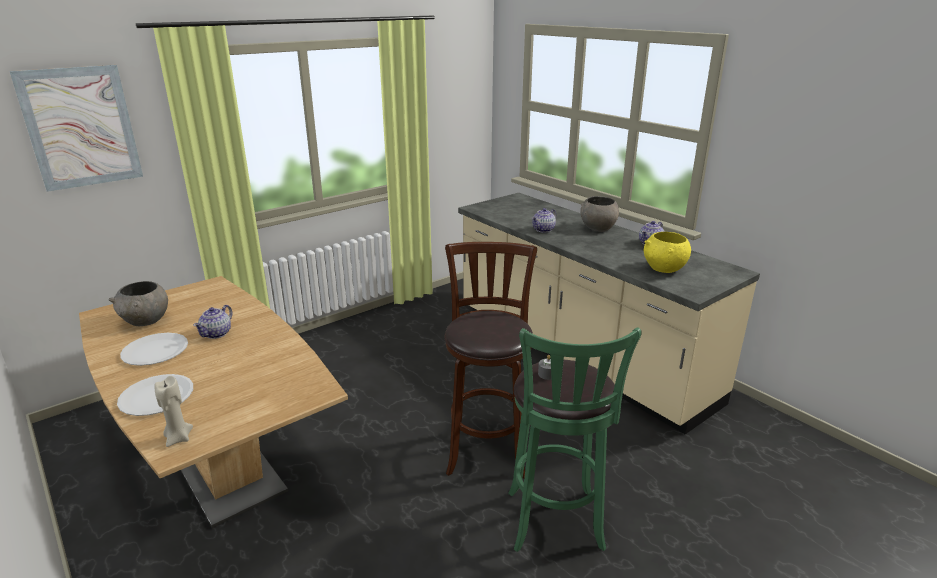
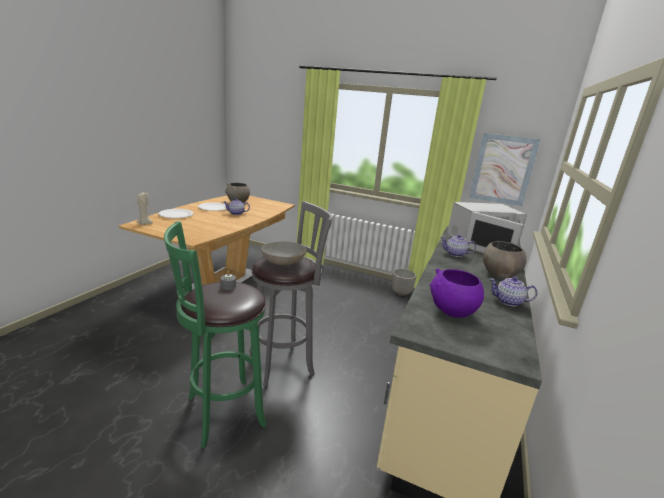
camera: 60 degrees right, 5 degrees down
(81, 127) = (273, 114): picture -> picture (502, 169)
(404, 315) = (401, 293): none -> planter
(487, 449) = (284, 361): brown stool -> grey stool
(488, 326) = (283, 261): none -> grey bowl
(517, 209) = (480, 242): none -> white microwave
(664, 269) = (451, 311): yellow bowl -> purple bowl

